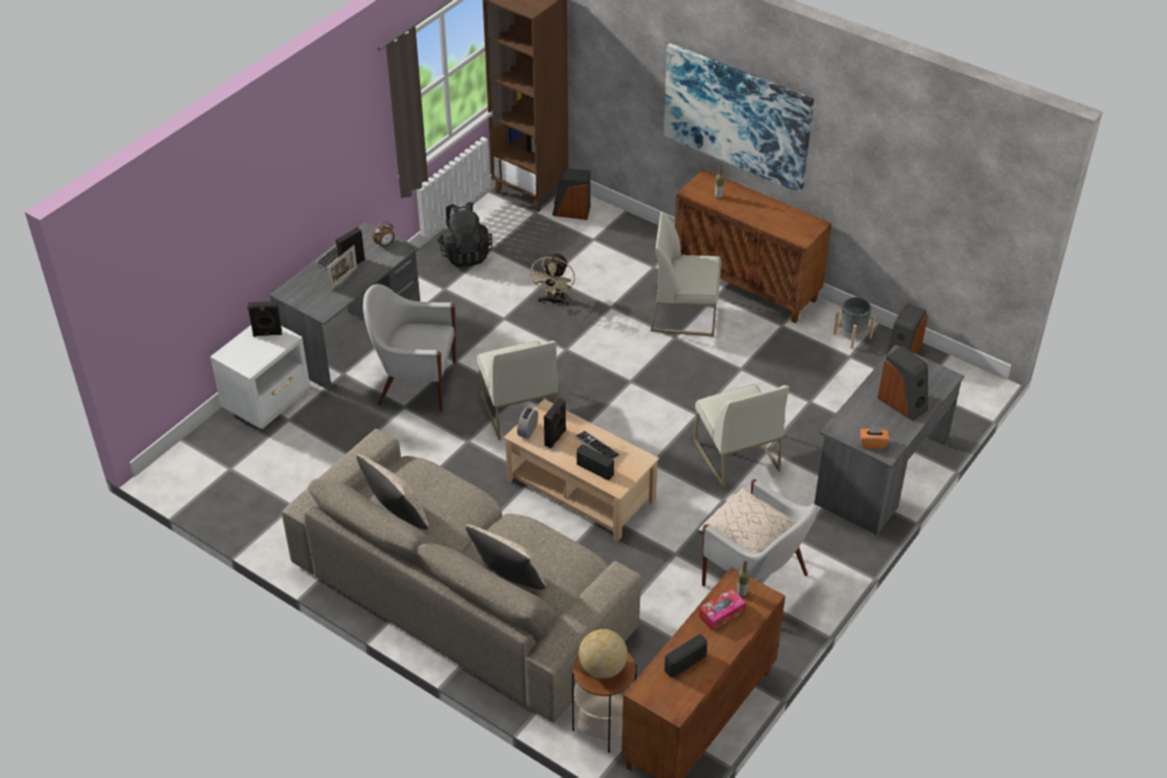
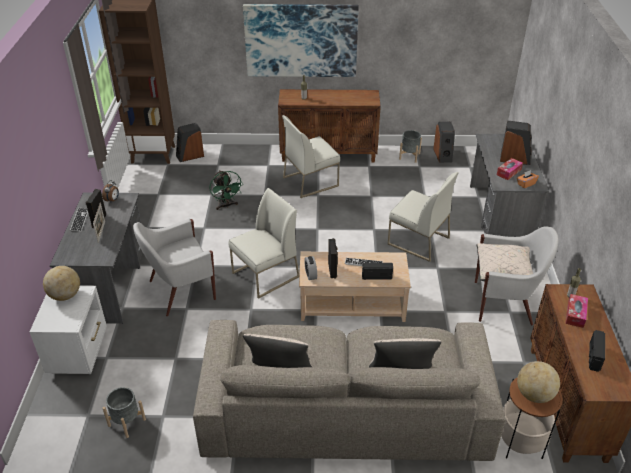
camera: 35 degrees left, 5 degrees down
(257, 494) = (127, 422): none -> grey planter
(267, 334) = (65, 295): black speaker -> globe
(465, 254) = (143, 202): black backpack -> none
(518, 410) = (265, 275): white chair -> white chair turned 75 degrees counterclockwise
(554, 301) = (226, 205): beige fan -> green fan
(870, 417) = (509, 172): none -> tissue box

